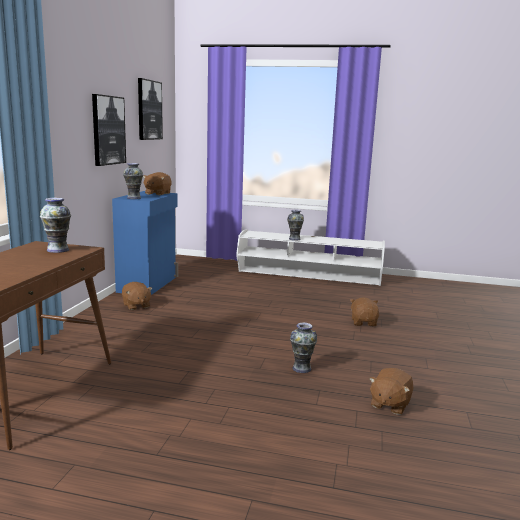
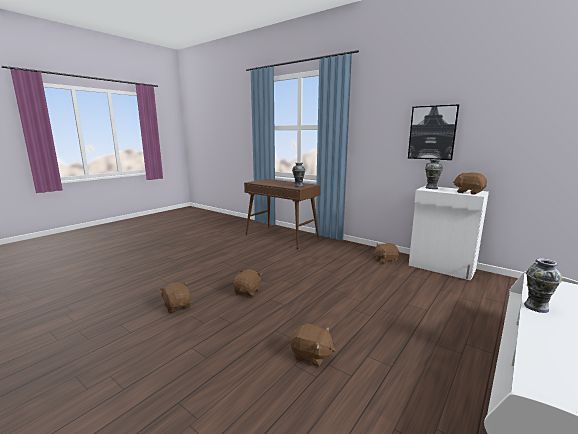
camera: 115 degrees right, 0 degrees up
(148, 284) = (442, 268): blue cabinet -> white cabinet
(149, 110) = (528, 110): picture -> none
(301, 368) = (248, 291): vase -> brown plush toy

